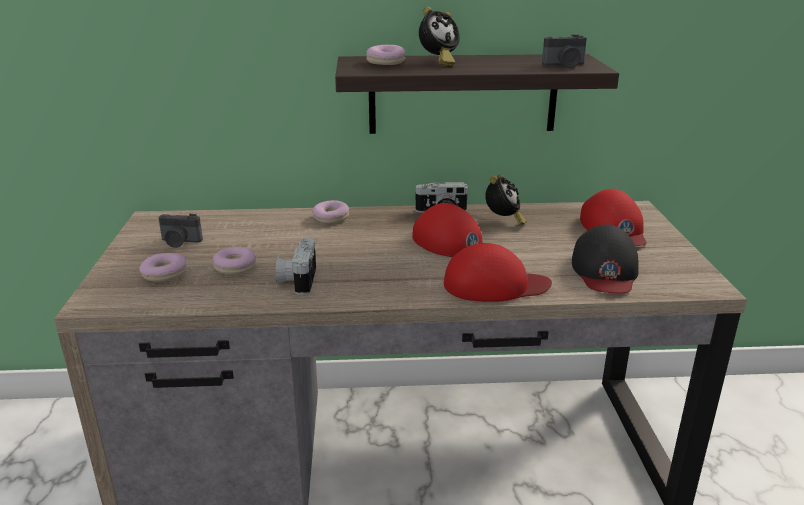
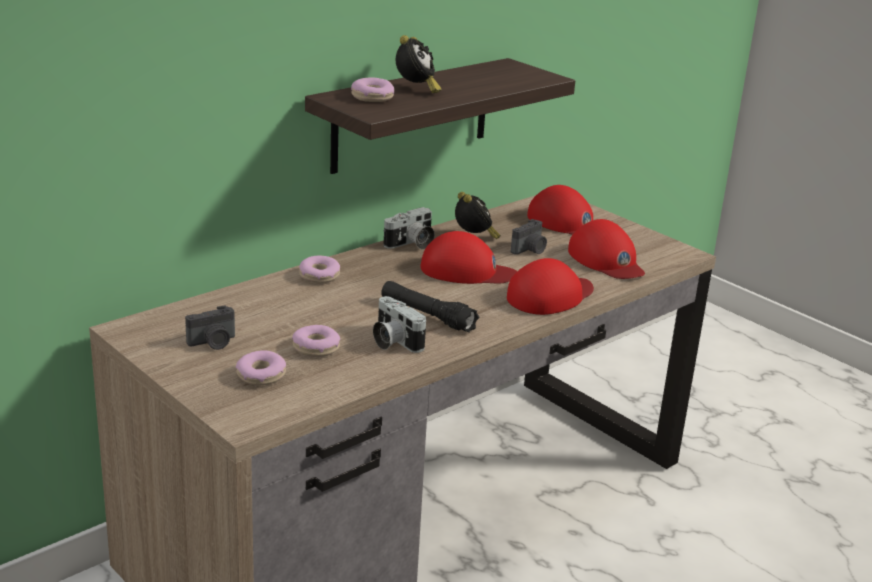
camera: 40 degrees left, 0 degrees up
(359, 269) = (427, 315): none -> black flashlight
(565, 65) = (522, 77): camera -> camera (530, 250)
(605, 270) = (606, 260): black cap -> red cap

